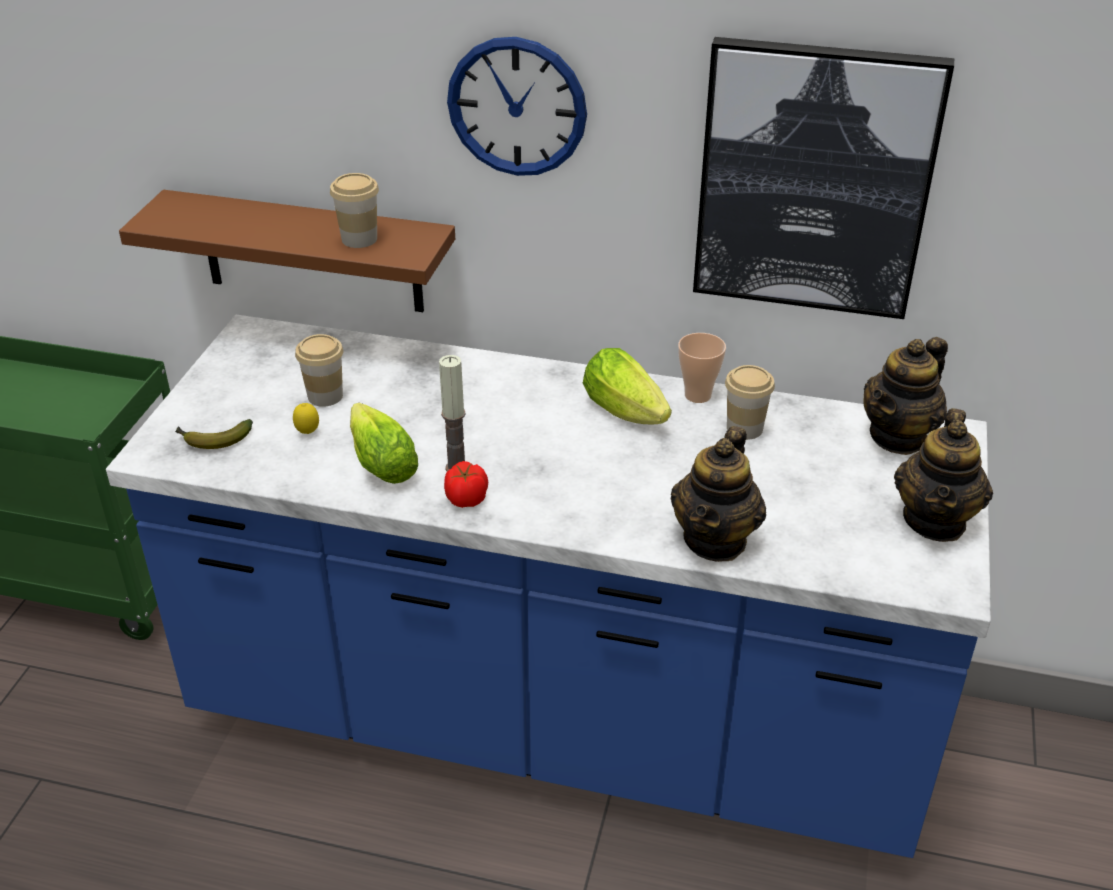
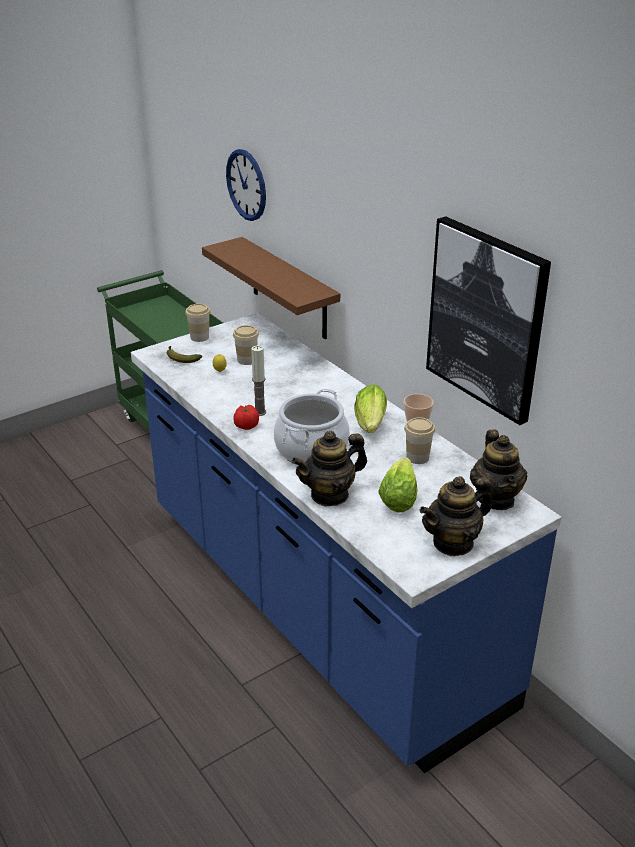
camera: 40 degrees right, 5 degrees down
(359, 239) = (289, 284): cup -> cup (199, 337)
(380, 460) = (233, 395): lettuce -> lettuce (400, 496)
(517, 107) = (366, 233): wall clock -> wall clock (246, 185)
(603, 488) = (311, 449): none -> cooking pot
(898, 436) = (495, 498): teapot -> teapot turned 90 degrees counterclockwise

